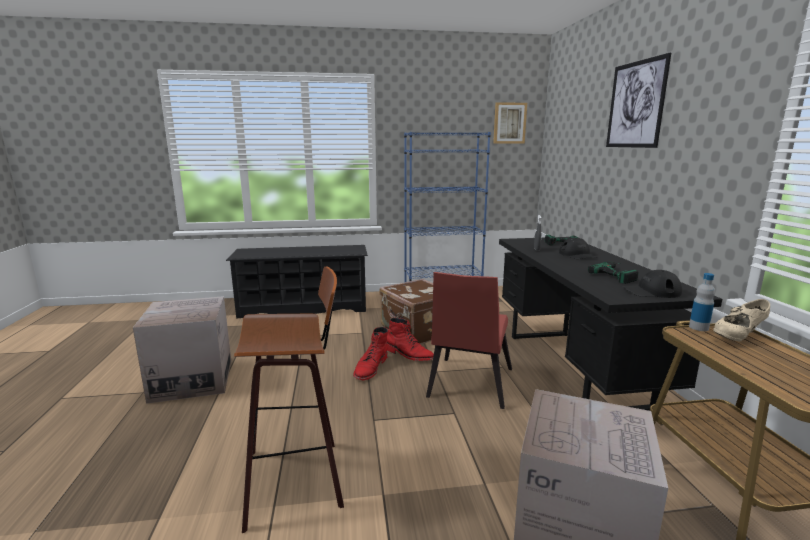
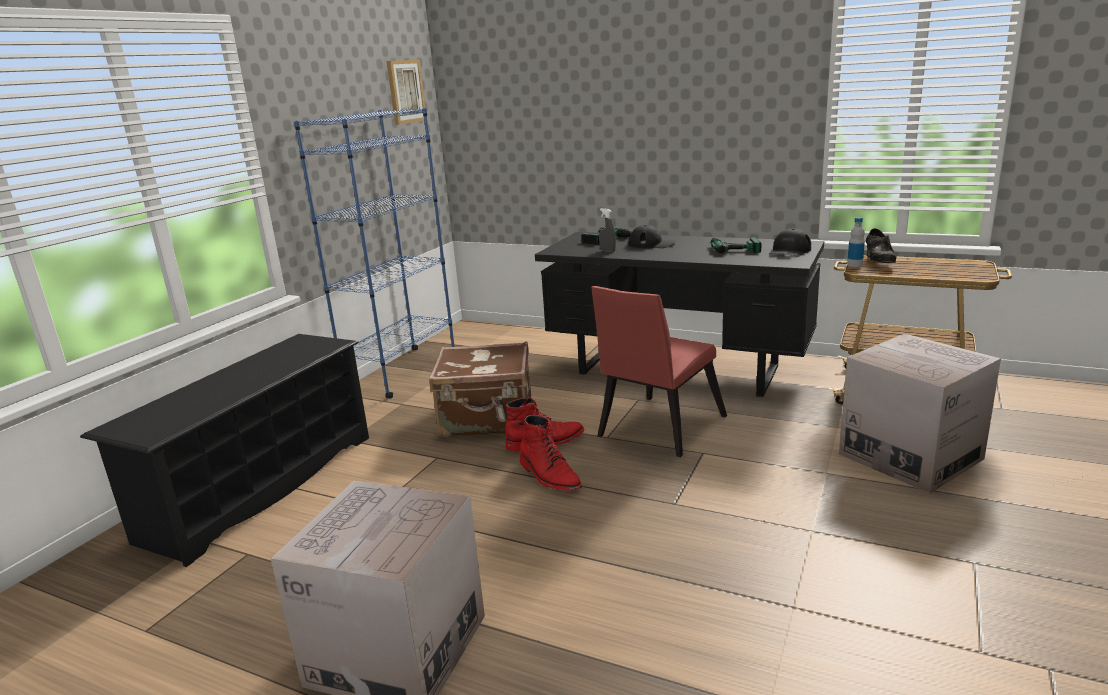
camera: 55 degrees left, 5 degrees up
(297, 478) = (752, 581): stool -> none
(468, 385) = (656, 429): red chair -> red chair turned 75 degrees clockwise
(635, 105) = (634, 65): picture -> none
(737, 336) = (878, 262): beige shoe -> black shoe

